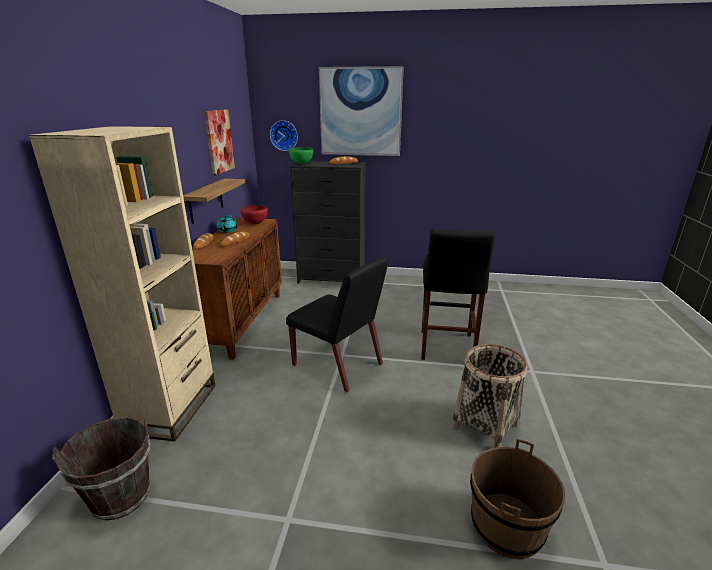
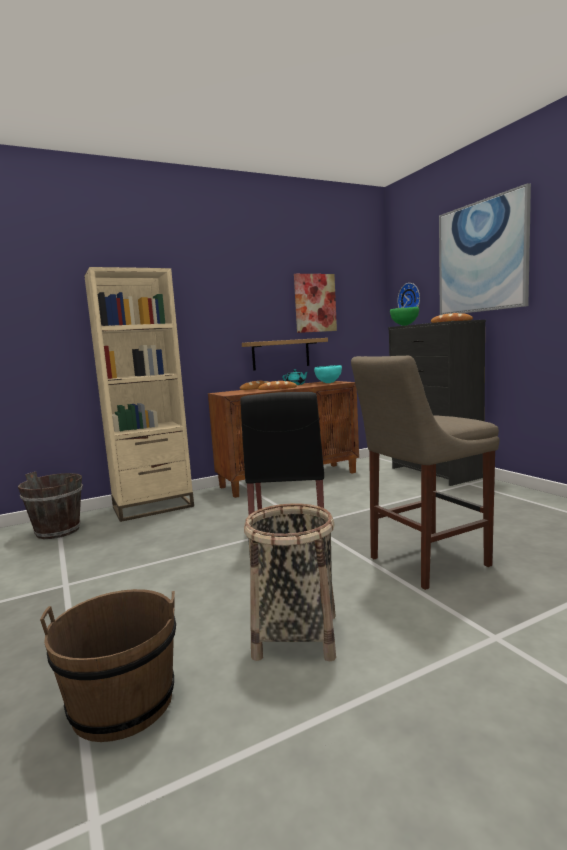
camera: 55 degrees right, 15 degrees down
(255, 223) = (328, 383): red bowl -> turquoise bowl
(446, 348) = (423, 562): black stool -> beige stool

